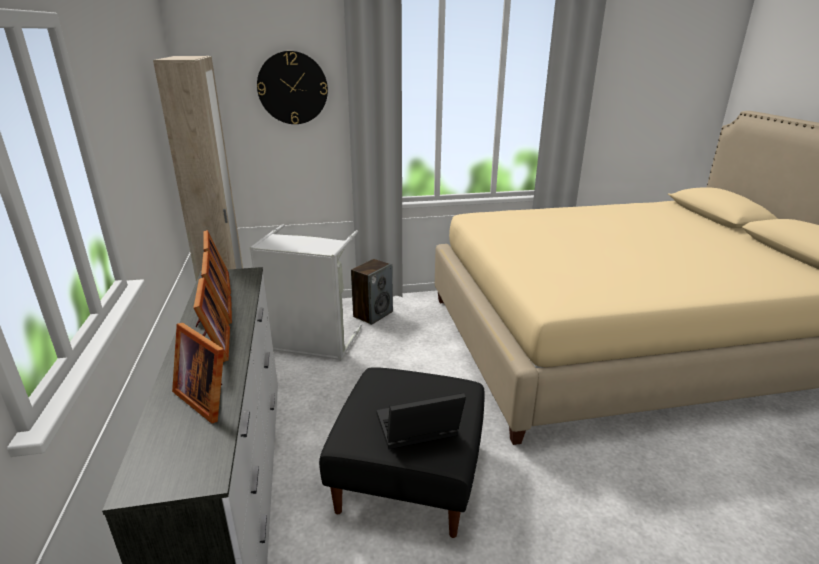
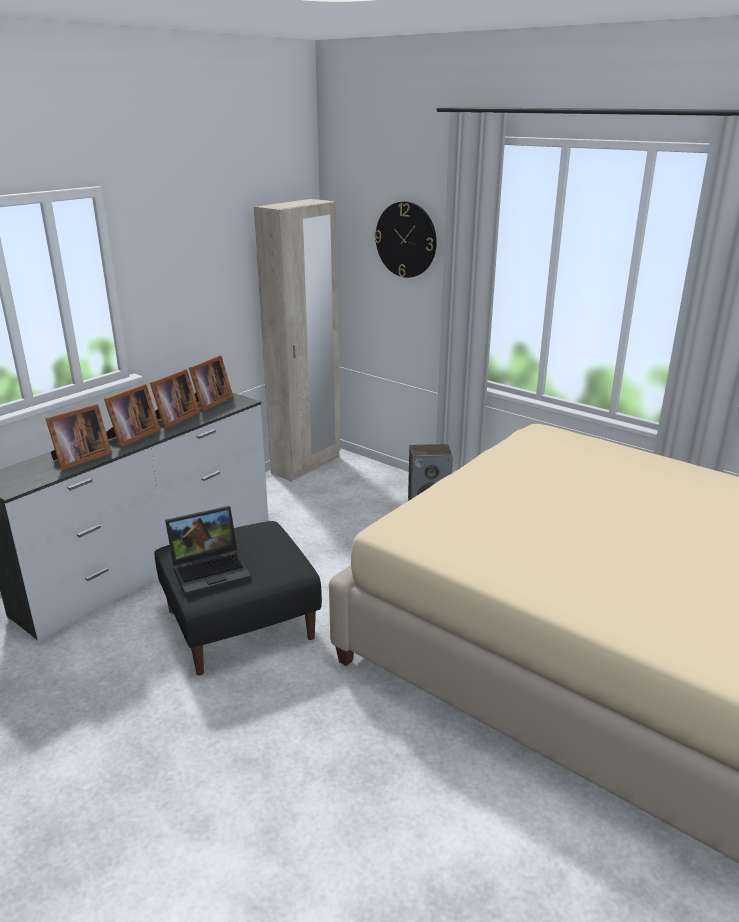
camera: 50 degrees right, 0 degrees up
(207, 397) = (79, 459): picture frame -> picture frame turned 135 degrees counterclockwise
(311, 343) = (341, 502): grey laundry basket -> none
(416, 430) = (211, 570): laptop -> laptop turned 120 degrees clockwise

